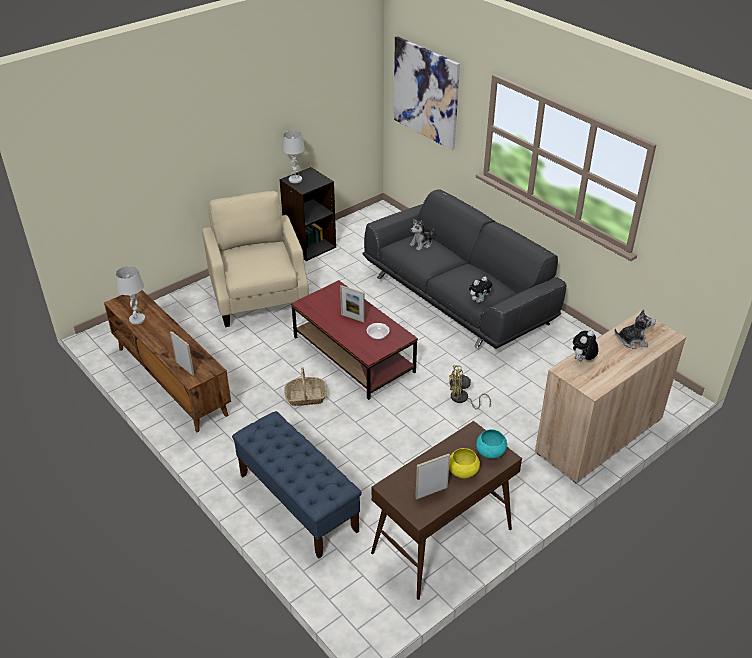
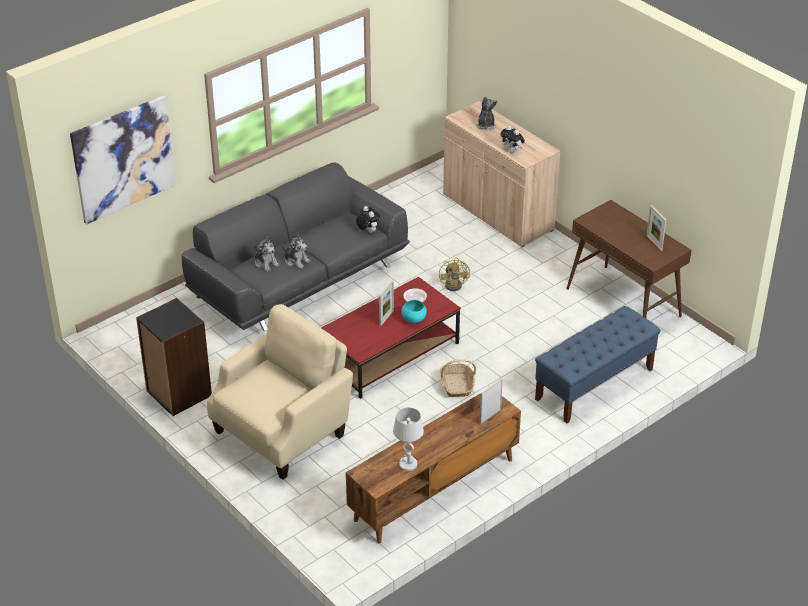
camera: 90 degrees left, 0 degrees up
(258, 297) = (282, 431): beige armchair -> beige armchair turned 150 degrees clockwise
(295, 179) = (167, 328): white table lamp -> none
(426, 259) = (296, 261): none -> plush toy
(463, 472) = (630, 227): yellow bowl -> none
(490, 452) = (607, 213): turquoise bowl -> turquoise bowl (413, 319)

